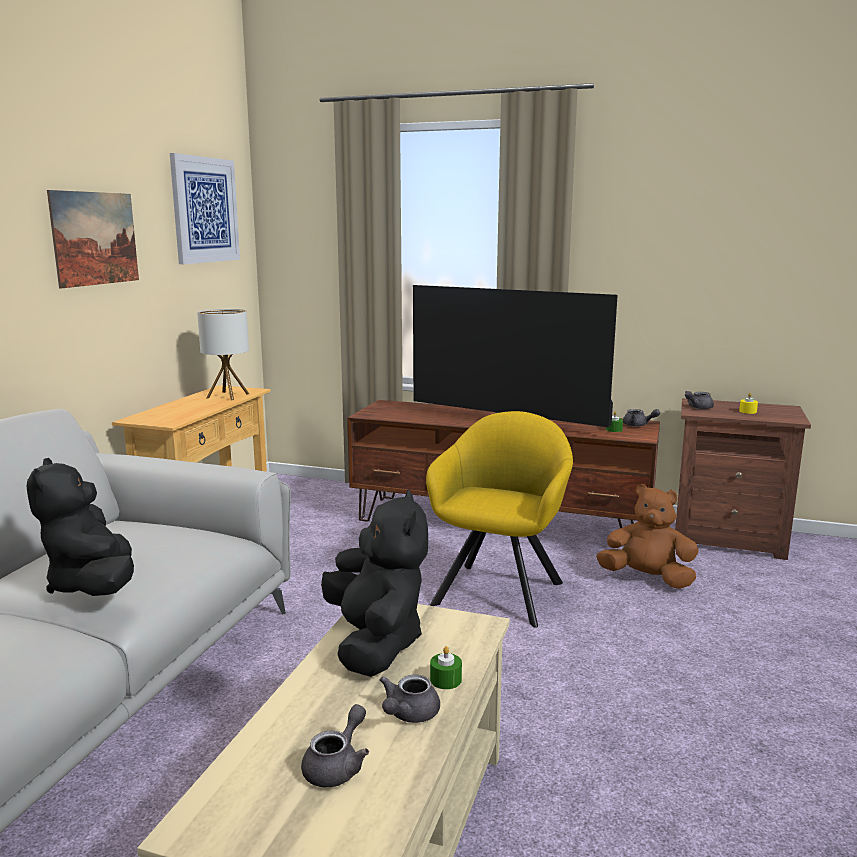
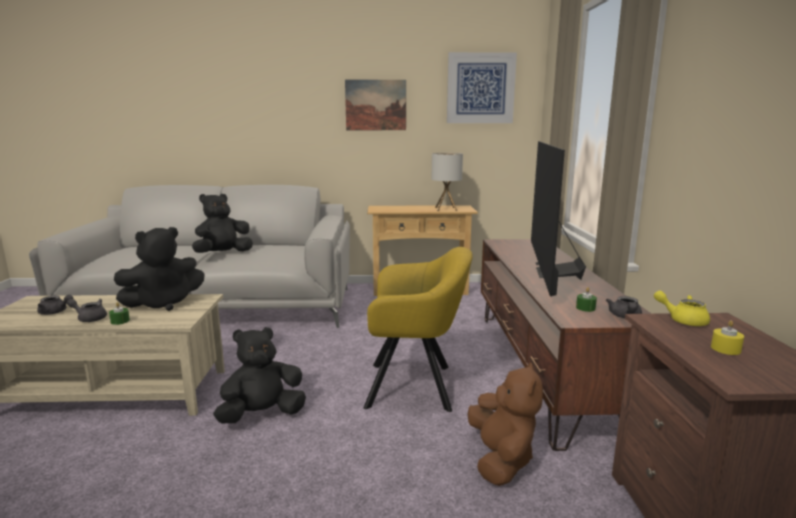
camera: 70 degrees right, 0 degrees up
(521, 698) = (262, 414): none -> black plush toy
(697, 408) = (682, 320): grey teapot -> yellow teapot

